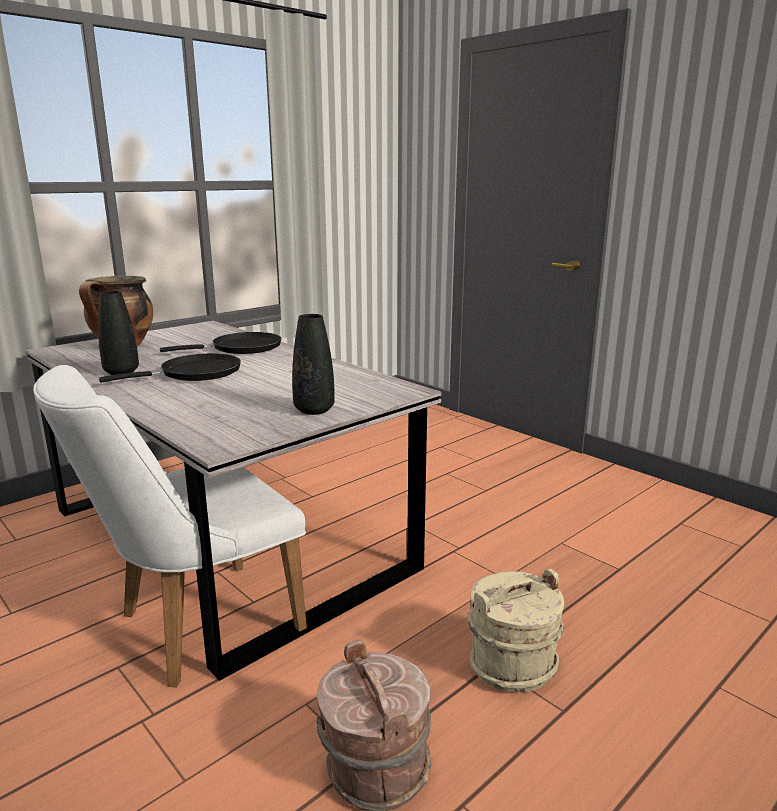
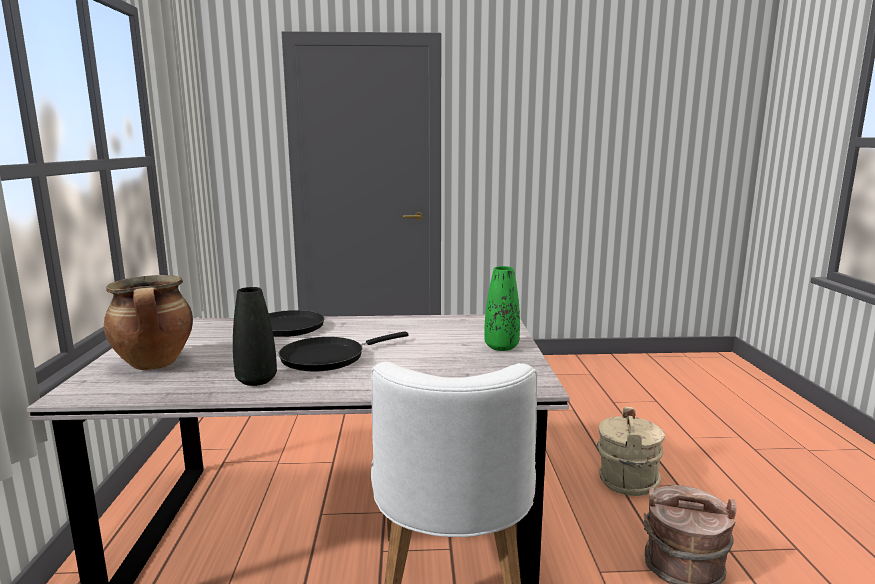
camera: 50 degrees left, 5 degrees down
(195, 373) = (328, 357): black frying pan -> black frying pan turned 135 degrees counterclockwise
(314, 410) = (501, 347): black vase -> green vase

